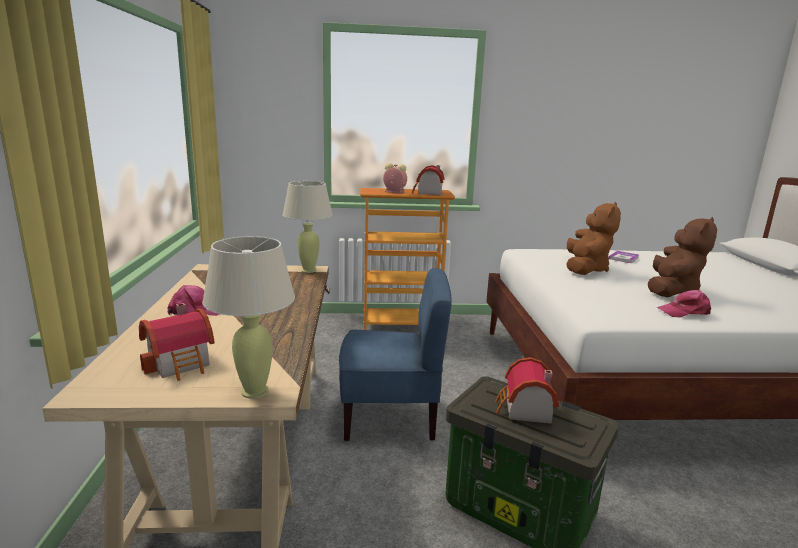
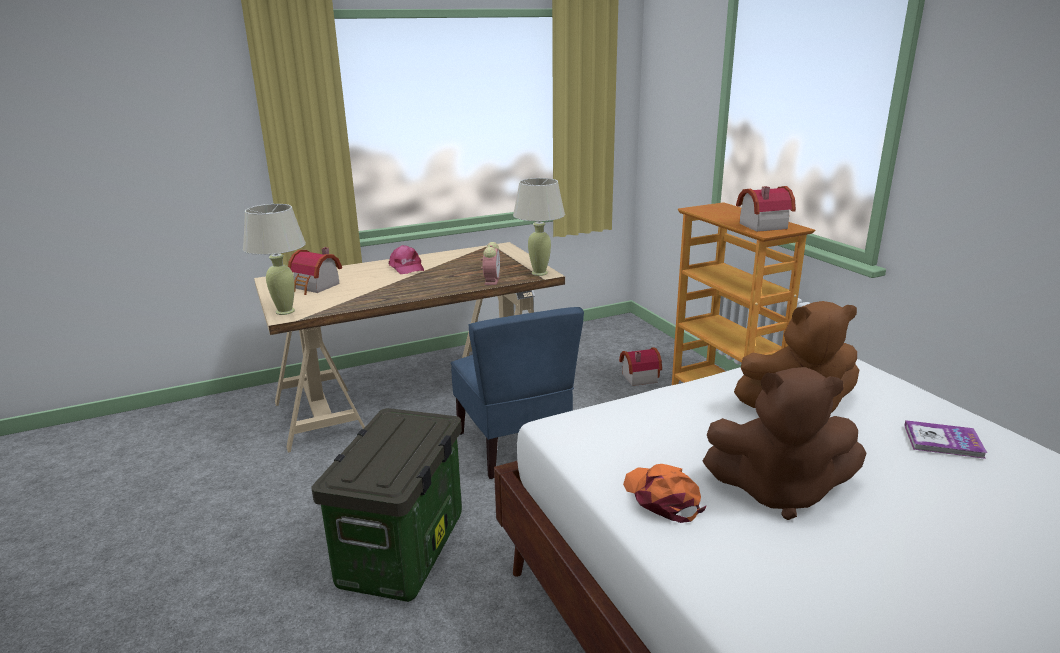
camera: 70 degrees right, 5 degrees up
(393, 192) = (725, 215): alarm clock -> alarm clock (491, 280)
(524, 410) = (393, 443): toy house -> toy house (637, 377)
(684, 312) = (662, 498): pink cap -> orange cap

